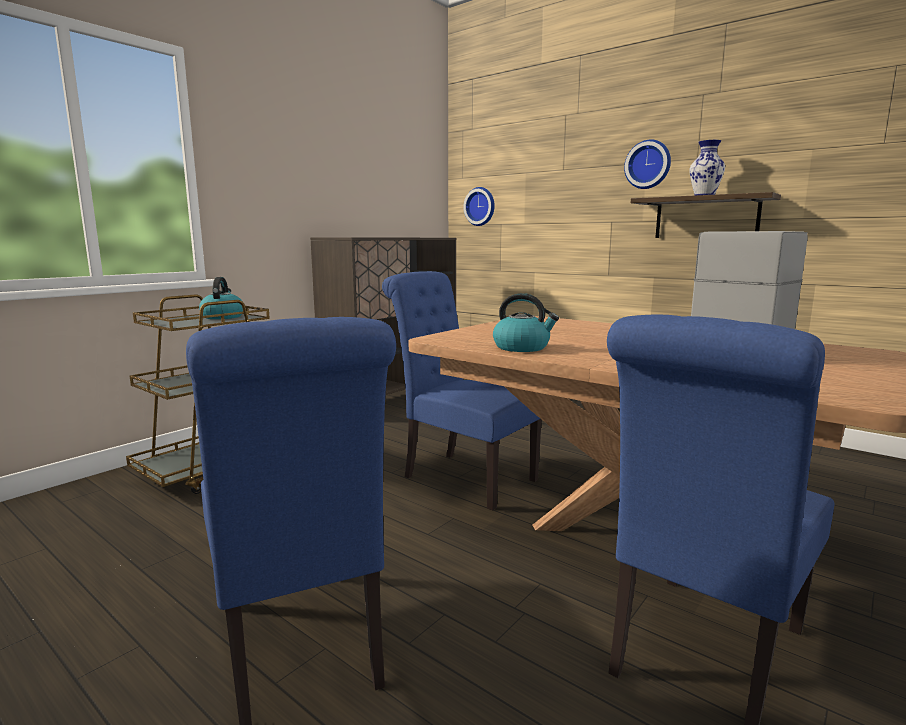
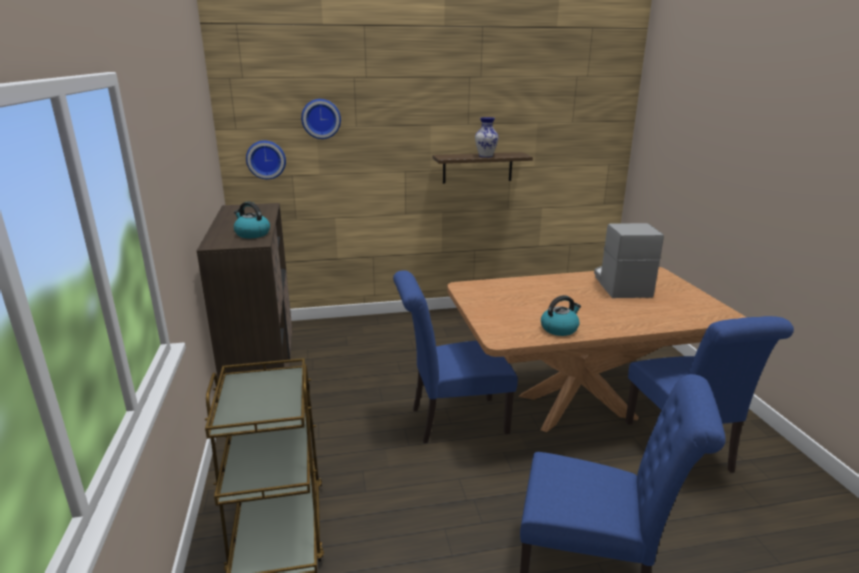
camera: 50 degrees left, 10 degrees up
(222, 316) = (262, 385): kettle -> kettle (252, 234)
(648, 165) = (433, 127): wall clock -> wall clock (321, 118)

